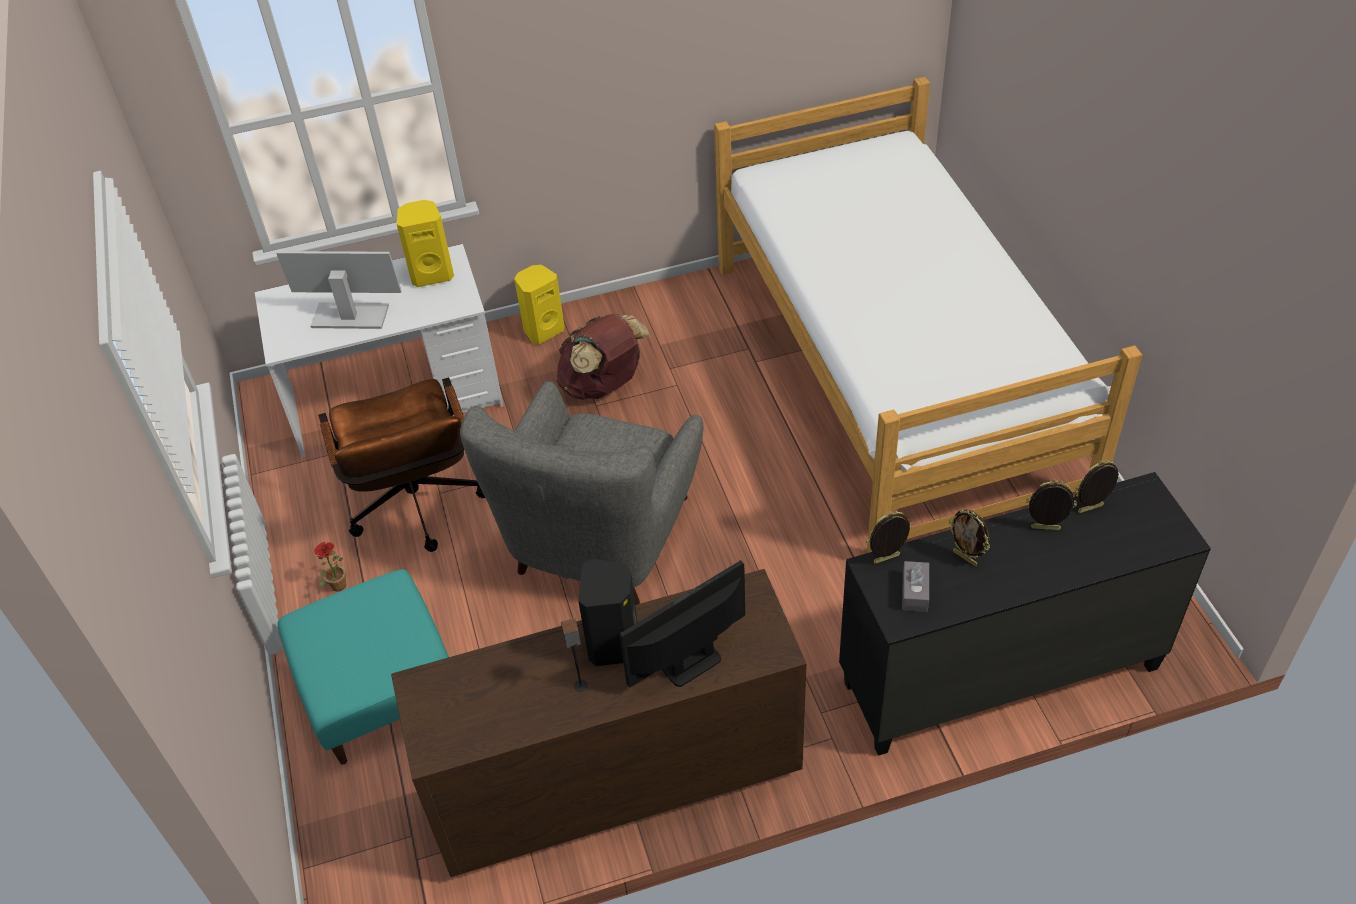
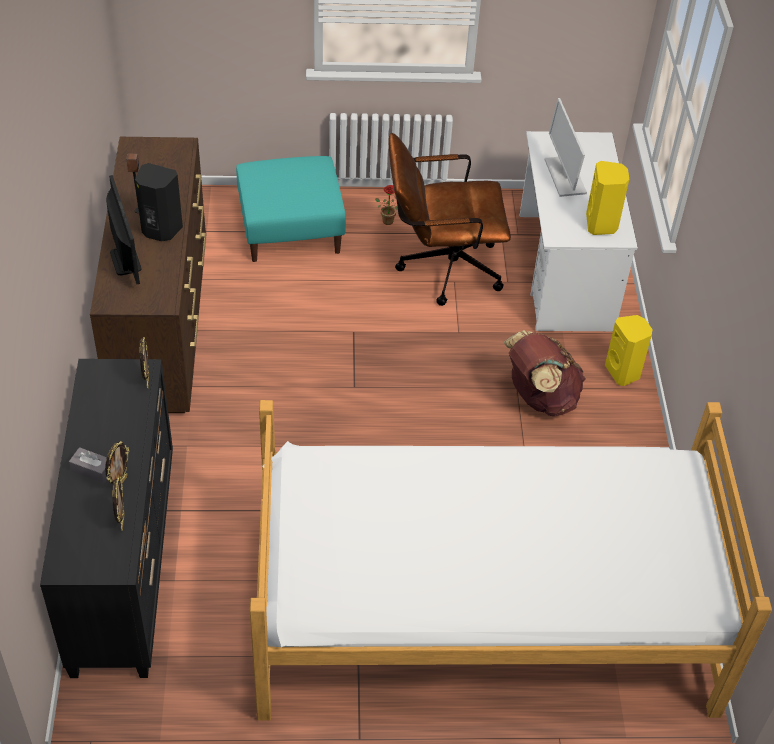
camera: 100 degrees right, 0 degrees up
(351, 316) = (564, 176): monitor -> monitor turned 150 degrees clockwise
(600, 540) = (368, 360): grey armchair -> none
(915, 592) = (110, 386): grey tissue box -> grey tissue box (92, 470)
(965, 558) = (122, 425): picture frame -> none

